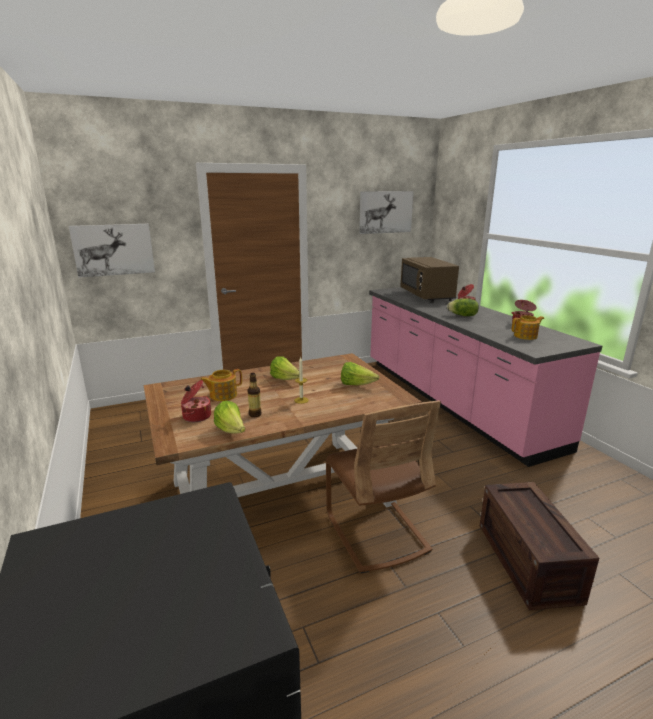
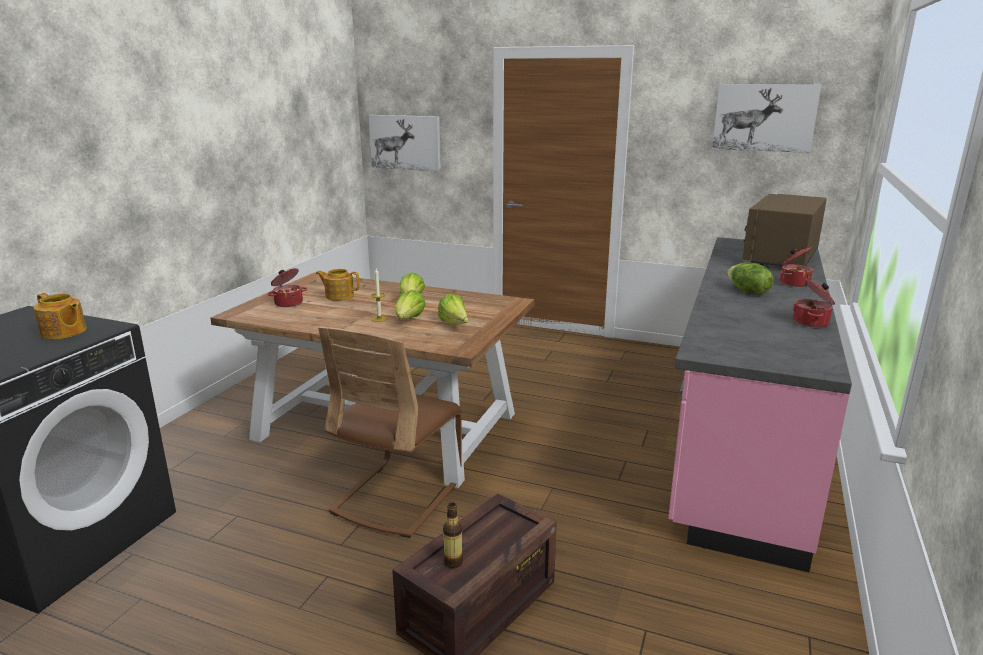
camera: 45 degrees right, 0 degrees up
(231, 431) = (282, 320): lettuce -> lettuce (409, 320)
(255, 414) = (323, 316): bottle -> bottle (453, 562)
(526, 336) = (756, 336): teapot -> teapot (63, 332)

